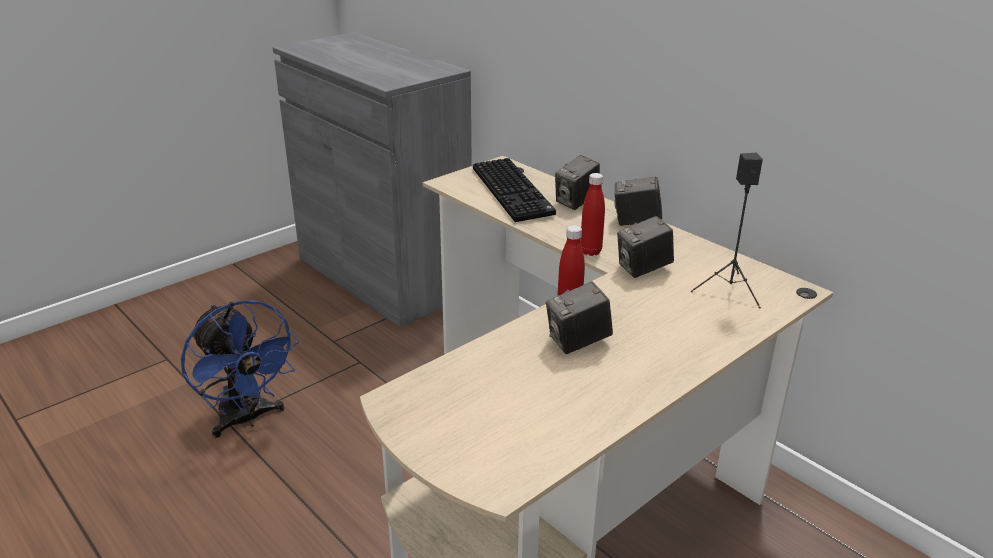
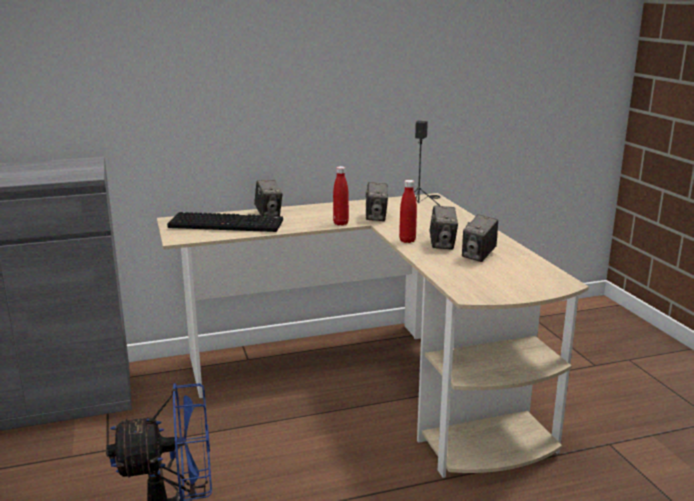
camera: 65 degrees left, 10 degrees down
(636, 222) = (316, 207): camera -> camera (478, 256)

